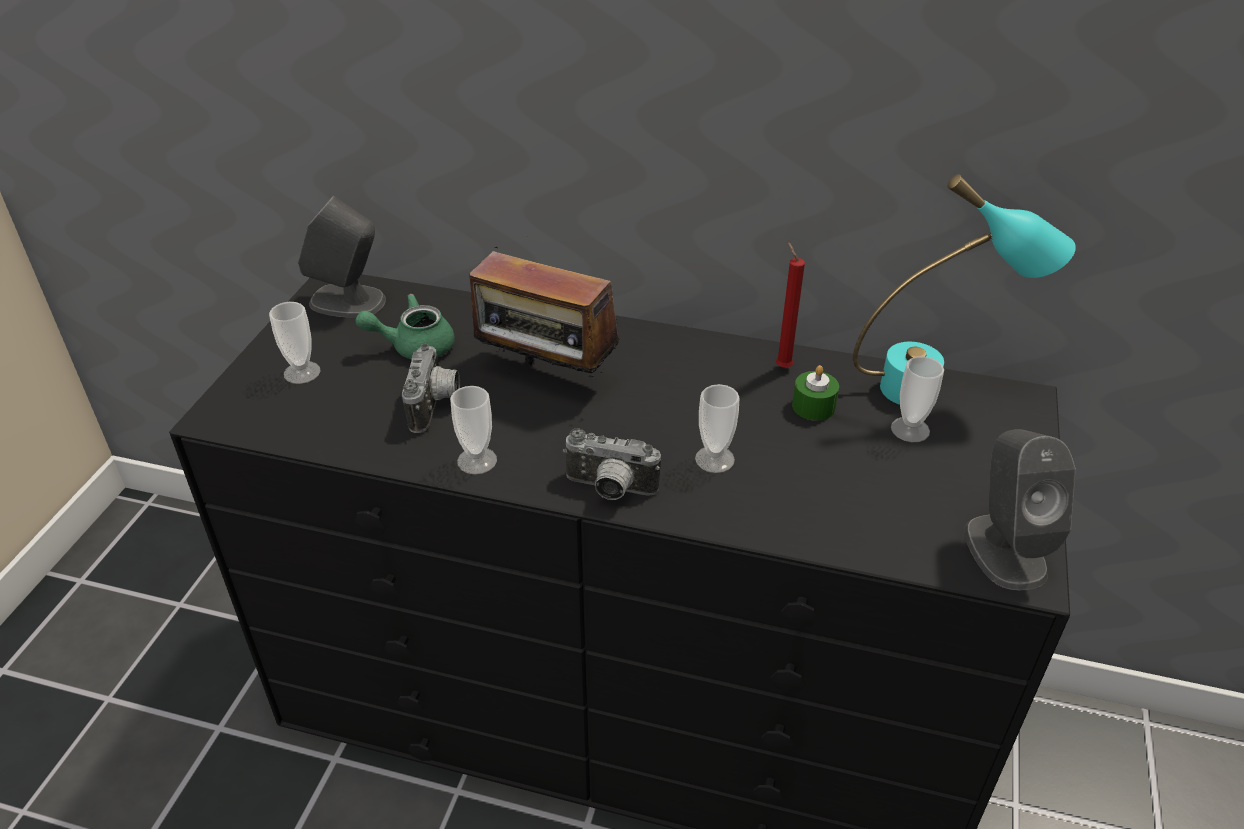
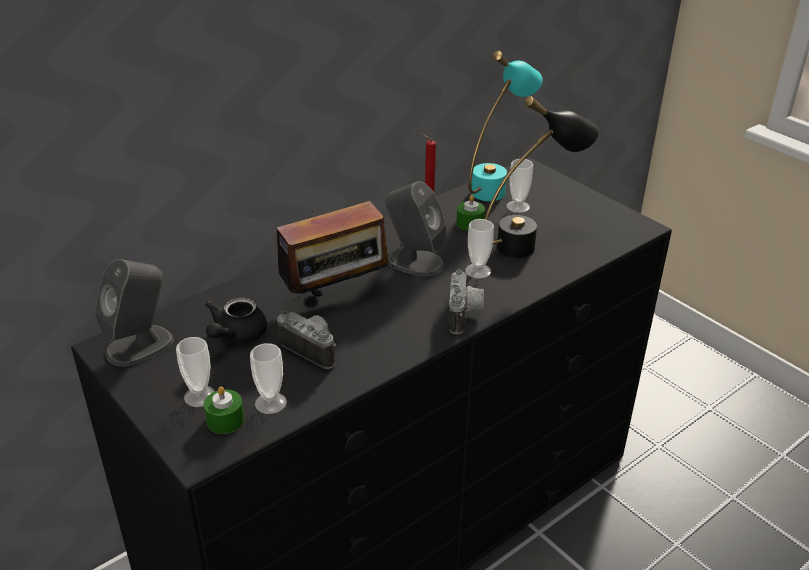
camera: 55 degrees left, 5 degrees down
(278, 405) = (225, 420): none -> green candle
(414, 346) = (236, 335): green teapot -> black teapot
(477, 461) = (387, 353): cup -> cup (270, 403)
(609, 490) = (465, 315): camera -> camera turned 45 degrees counterclockwise
(838, 478) = (531, 242): none -> black table lamp
(1004, 550) = (621, 224): grey speaker -> grey speaker (414, 262)

